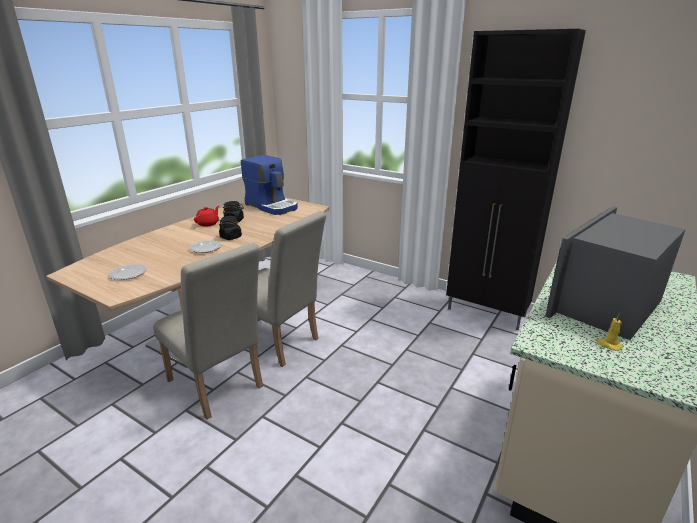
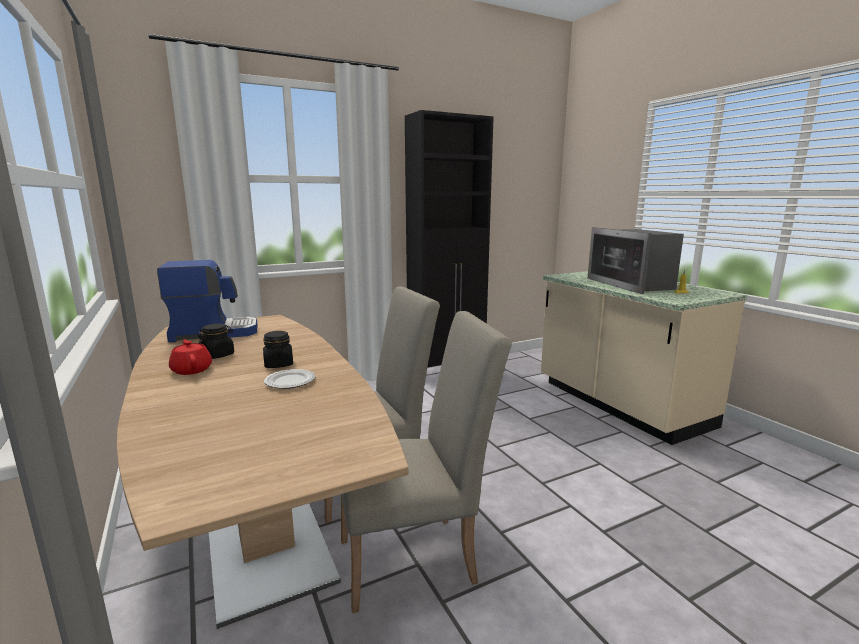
camera: 60 degrees left, 10 degrees down
(128, 274) = (295, 442): plate -> none

